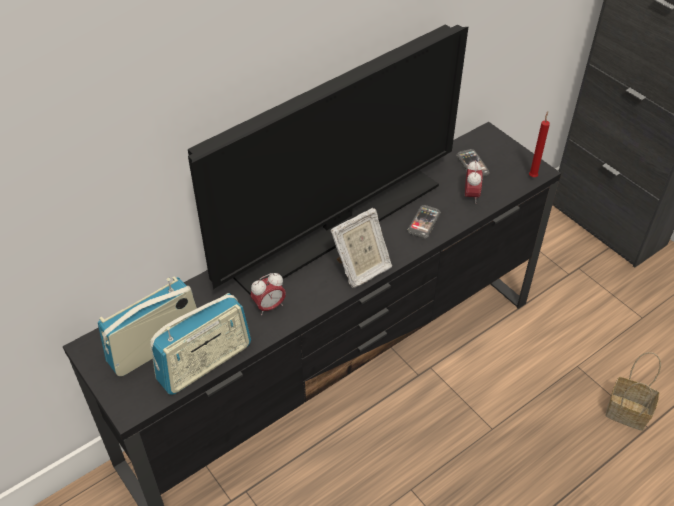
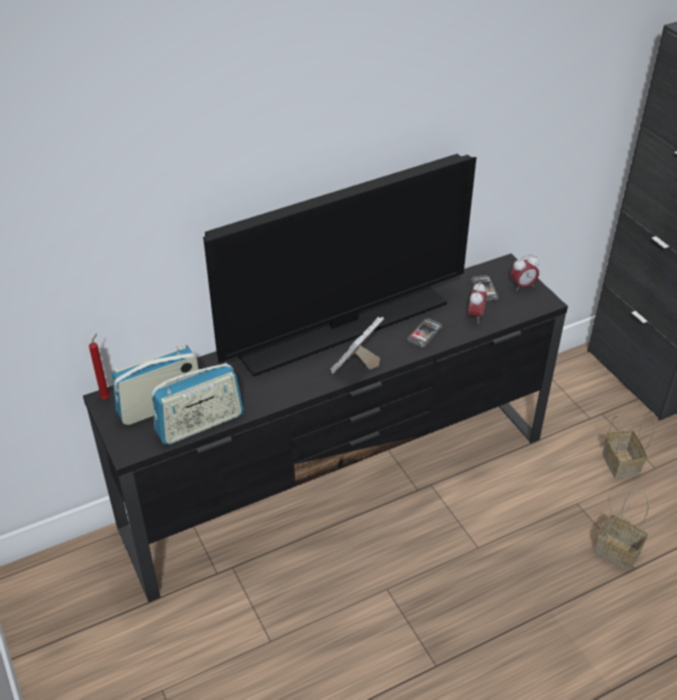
camera: 10 degrees right, 5 degrees down
(269, 306) = (266, 386): alarm clock -> alarm clock (522, 286)
(361, 269) = (356, 366): picture frame -> picture frame turned 150 degrees clockwise
(533, 176) = (539, 305): red candle -> red candle (106, 397)
(610, 318) = (622, 464): none -> basket

